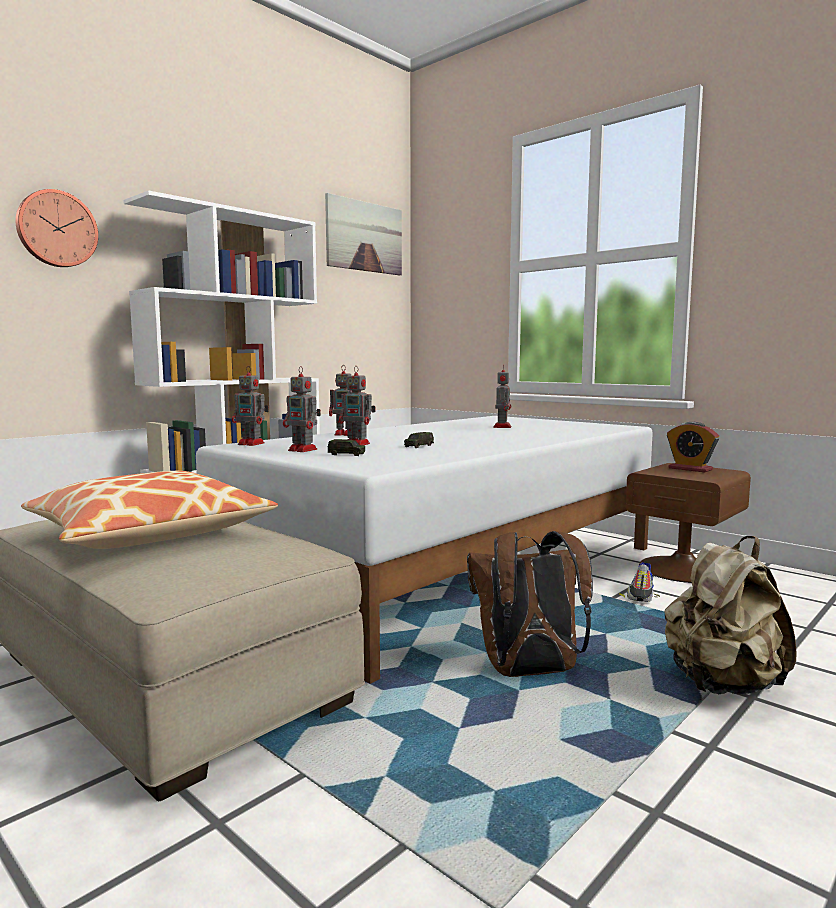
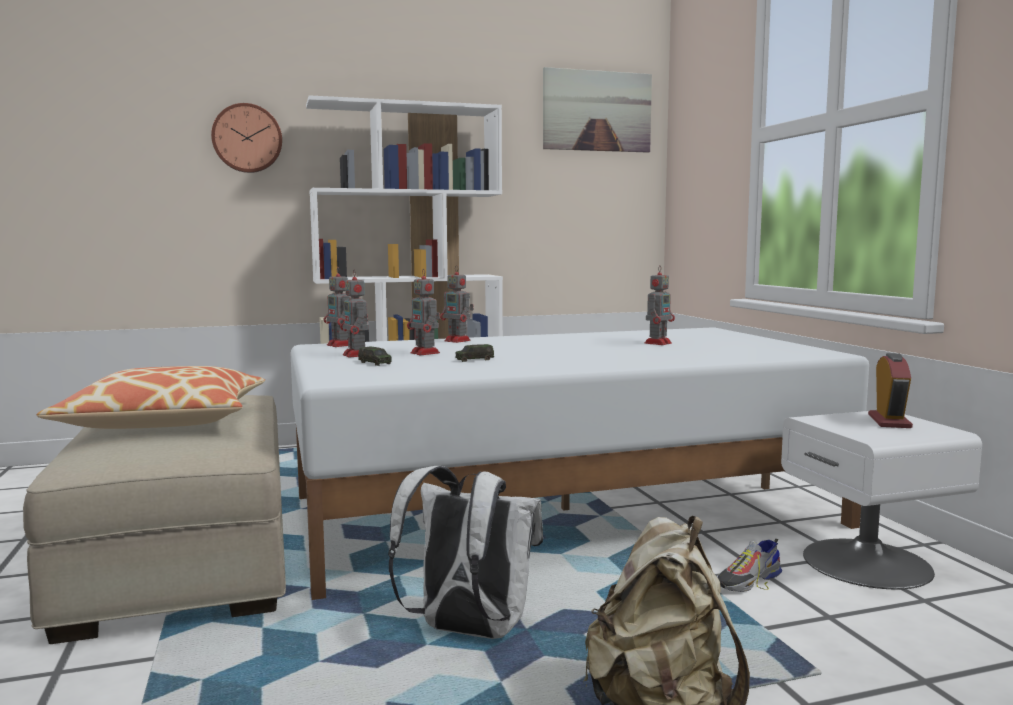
camera: 30 degrees right, 0 degrees up
(528, 672) = (467, 631): brown backpack -> white backpack
(683, 568) = (868, 562): brown nightstand -> white nightstand
(690, 469) = (889, 421): alarm clock -> alarm clock turned 150 degrees counterclockwise

